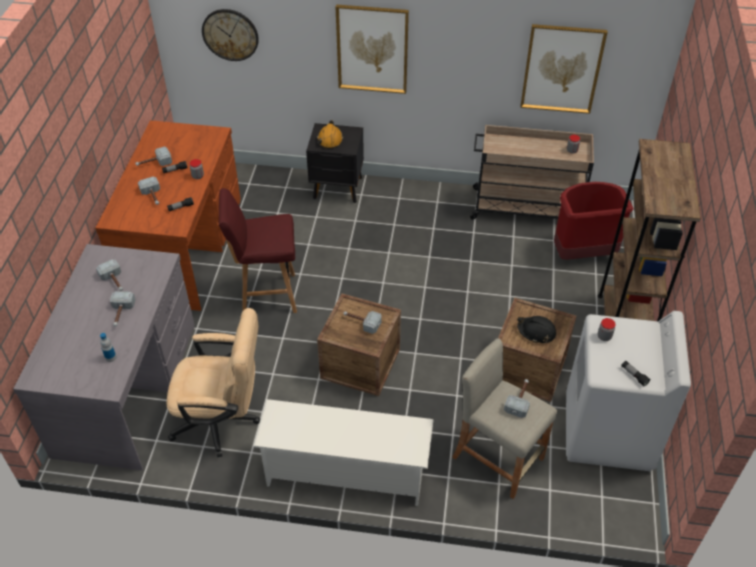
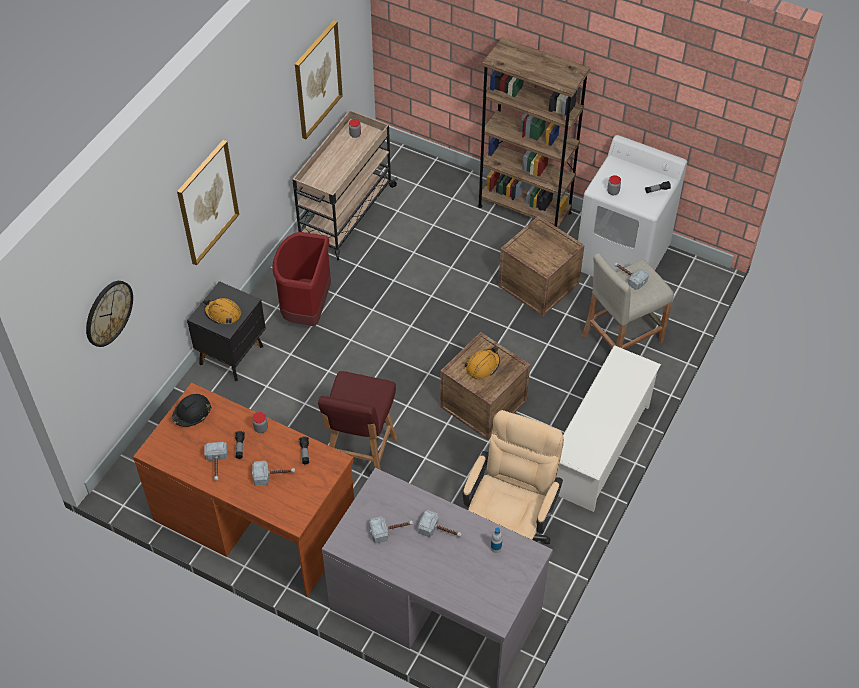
camera: 70 degrees left, 5 degrees up
(361, 322) = (482, 366): hammer -> orange hard hat
(536, 332) = (544, 248): black hard hat -> black hard hat (192, 413)
(581, 253) = (423, 198): red trash can -> red trash can (306, 309)

